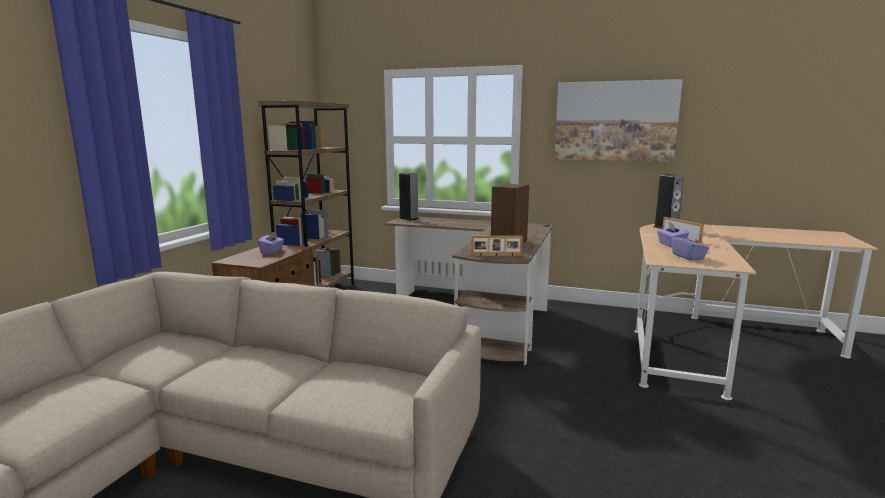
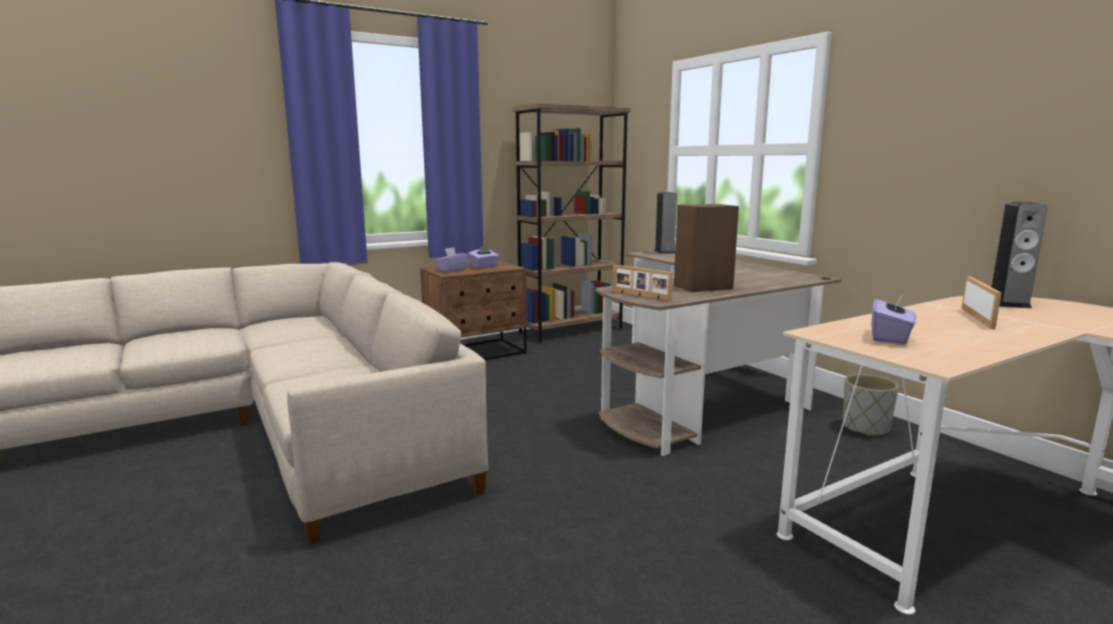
camera: 40 degrees right, 0 degrees up
(584, 313) = (866, 428): none -> grey planter
(615, 121) = (966, 110): picture -> none
(671, 245) = (922, 321): purple tissue box -> purple tissue box (452, 270)

